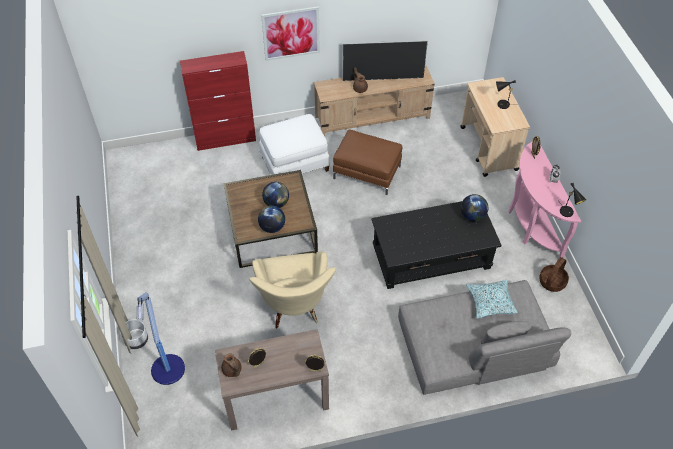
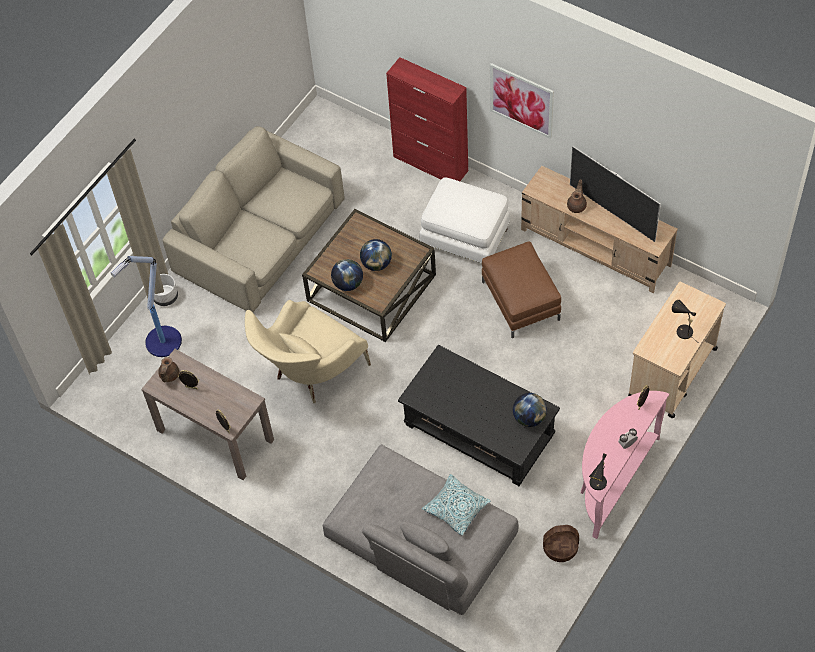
camera: 50 degrees right, 5 degrees up
(163, 254) = (260, 237): none -> beige sofa

